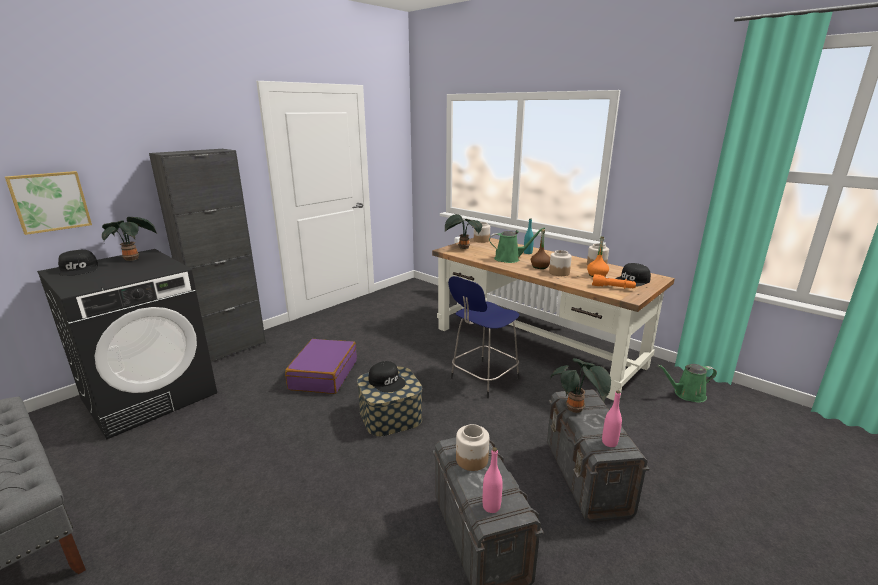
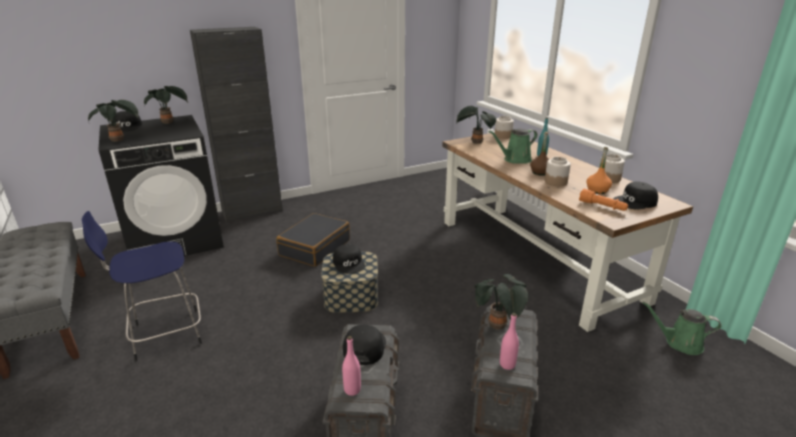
camera: 20 degrees right, 5 degrees up
(50, 201) = (111, 69): picture -> none
(82, 284) = (119, 140): none -> potted plant
(323, 374) = (314, 248): purple suitcase -> black suitcase
(471, 459) = (364, 347): jar -> black cap
(483, 379) = (458, 280): blue stool -> blue stool (164, 334)
(510, 259) = (515, 160): green watering can -> green watering can turned 135 degrees clockwise

